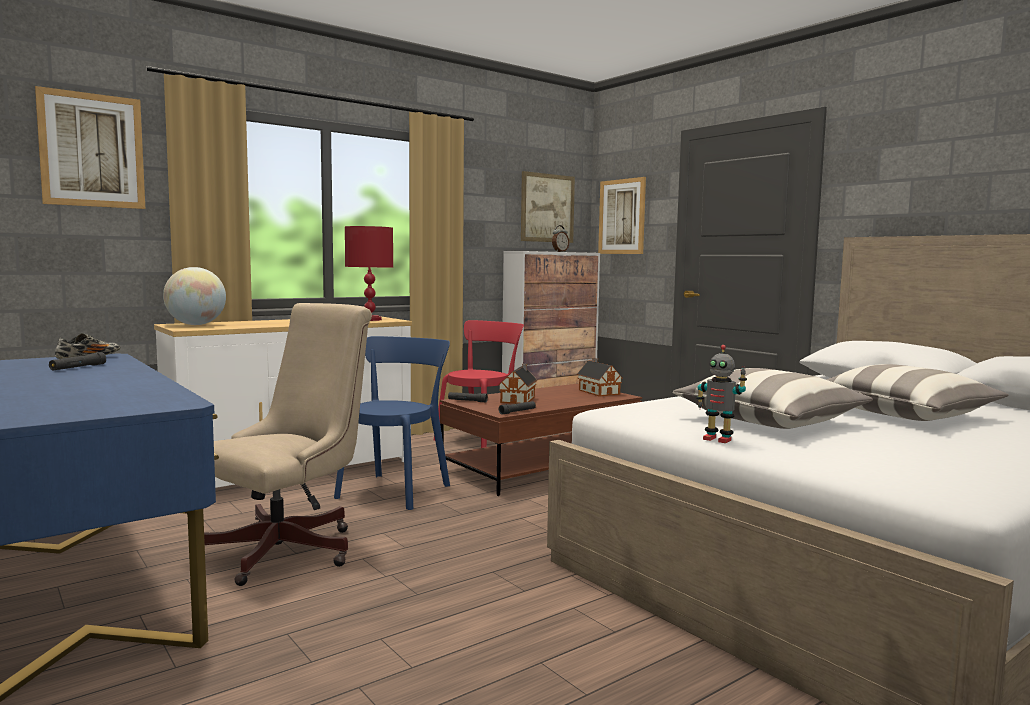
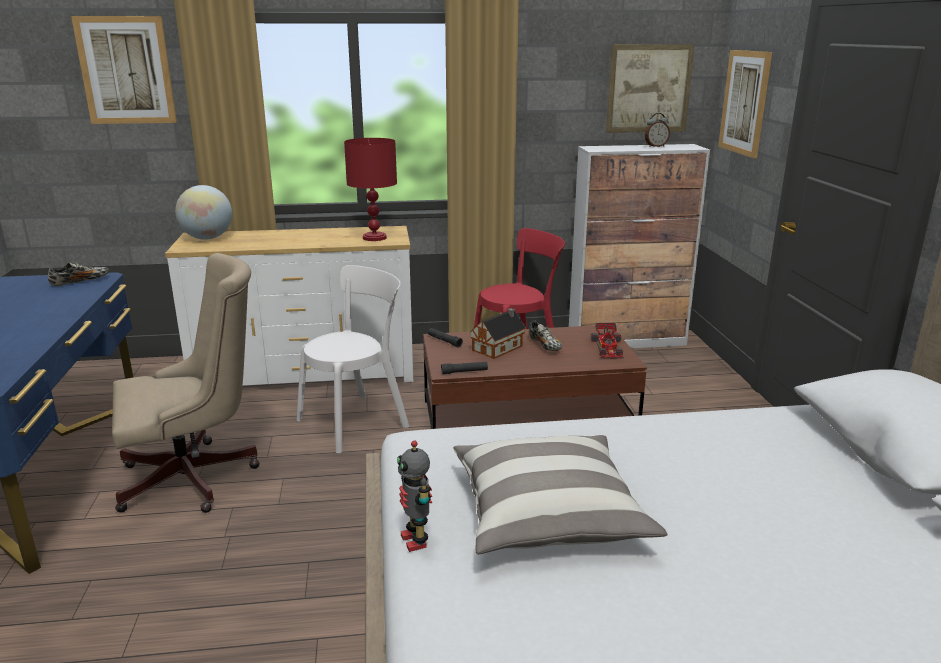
camera: 30 degrees right, 15 degrees up
(78, 367) = (45, 300): black flashlight -> none
(396, 489) = (357, 421): blue chair -> white chair
(552, 395) = (545, 346): none -> shoe
(598, 392) = (608, 348): toy house -> toy car
(903, 414) = (768, 549): pillow -> none

